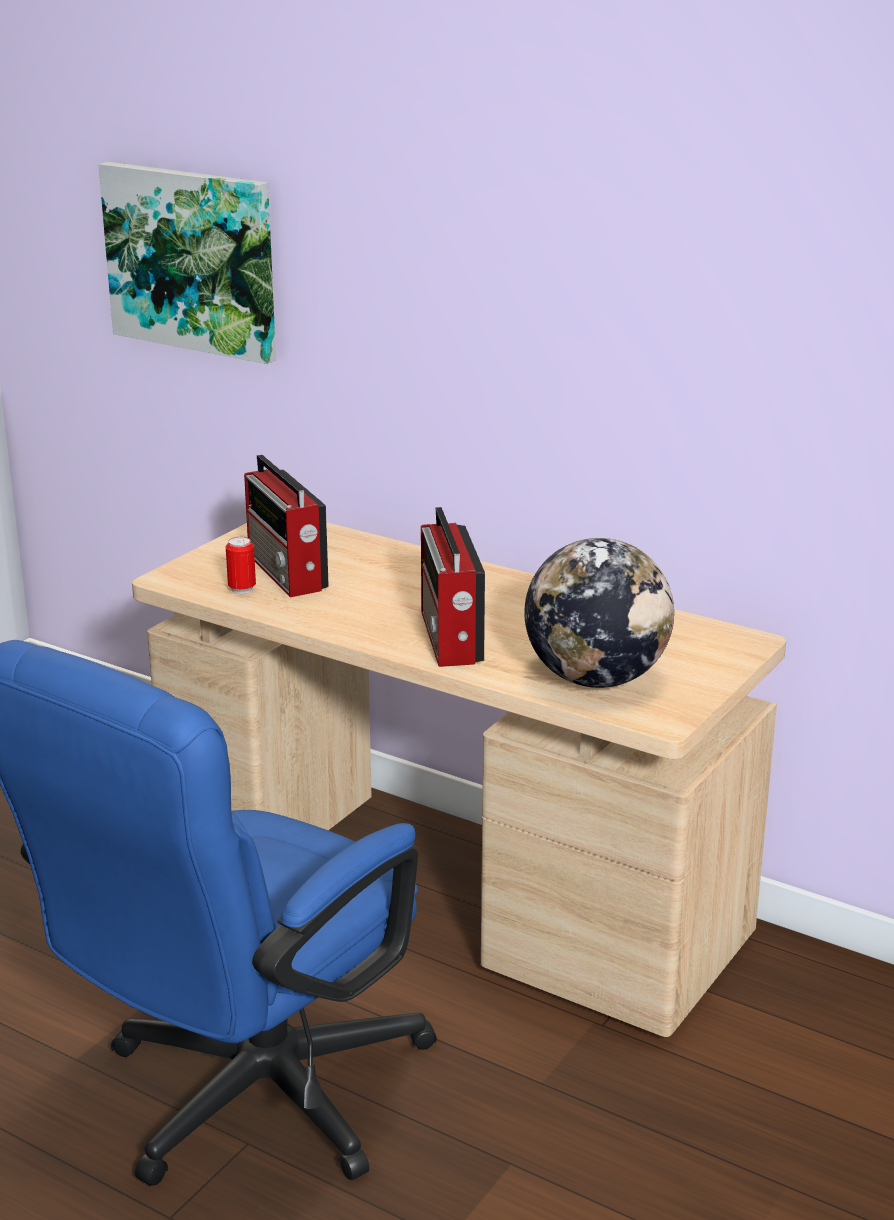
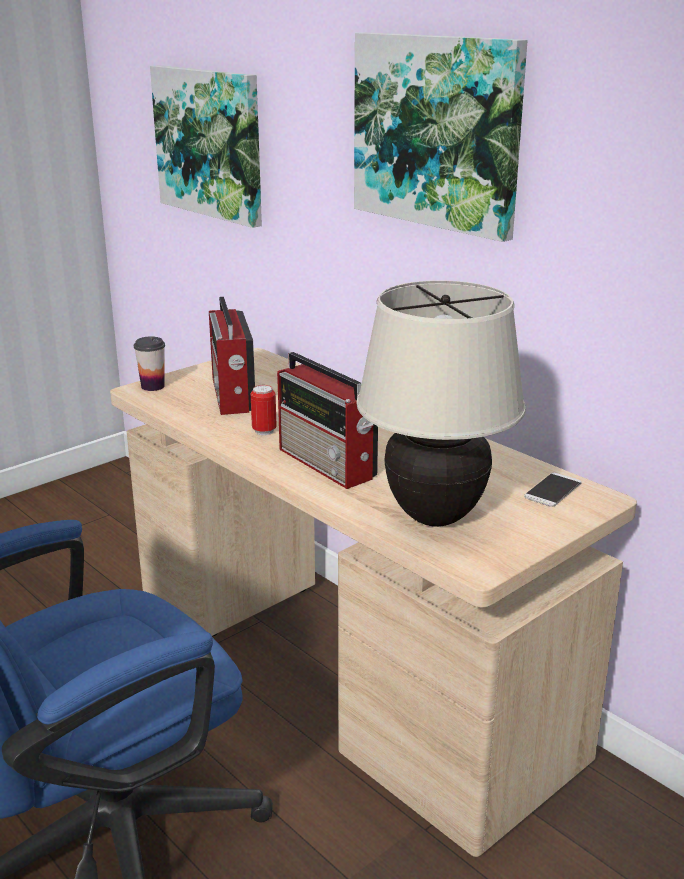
camera: 15 degrees right, 0 degrees up
(182, 572) = (153, 386): none -> cup
(242, 589) = (188, 404): can -> can (264, 431)
(450, 639) = (328, 464): radio -> radio turned 45 degrees counterclockwise
(526, 257) = (437, 132): none -> picture
(596, 679) = (436, 517): globe -> beige table lamp
(699, 638) = (553, 490): none -> phone

